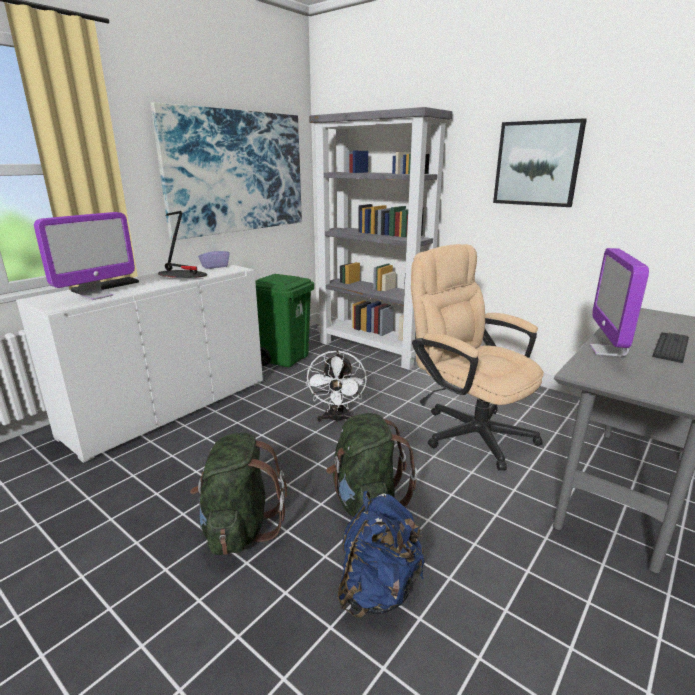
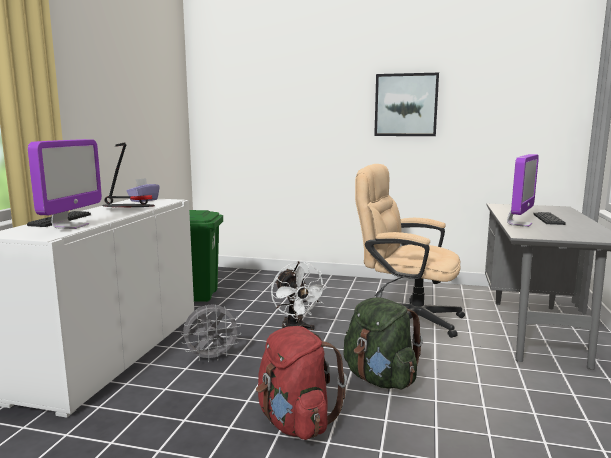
camera: 25 degrees left, 10 degrees down
(236, 172) = (137, 112): picture -> none
(236, 432) = (212, 358): none -> grey fan
(239, 528) = (295, 422): green backpack -> red backpack
(373, 349) = (272, 277): grey bookcase -> none
(378, 589) = (445, 427): blue backpack -> none
(607, 351) = (519, 224): monitor -> monitor turned 135 degrees counterclockwise

